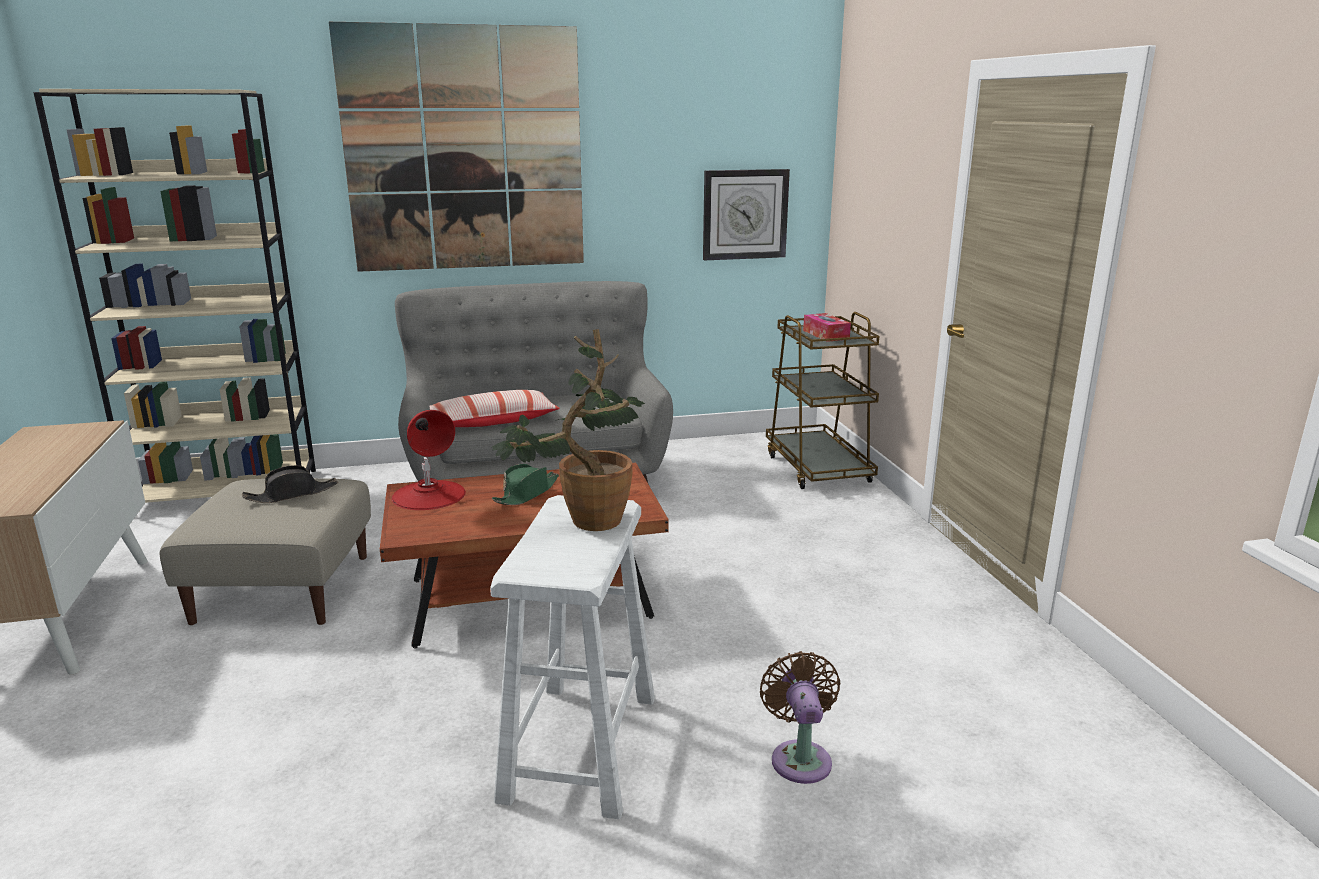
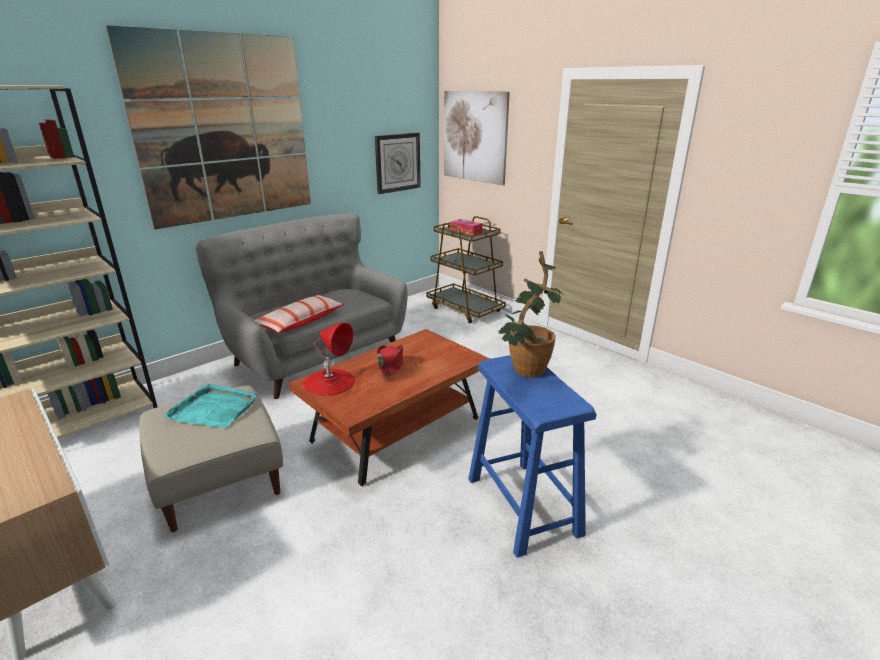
camera: 30 degrees left, 5 degrees up
(292, 494) = (214, 409): black hat -> turquoise tray
(527, 493) = (390, 364): green hat -> red hat
(580, 748) = (523, 506): white stool -> blue stool
(800, 757) = (623, 467): brown fan -> none
(868, 178) = (474, 137): none -> picture

